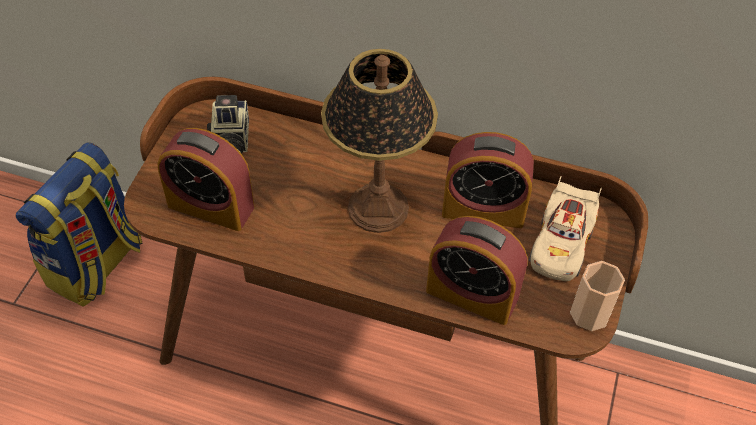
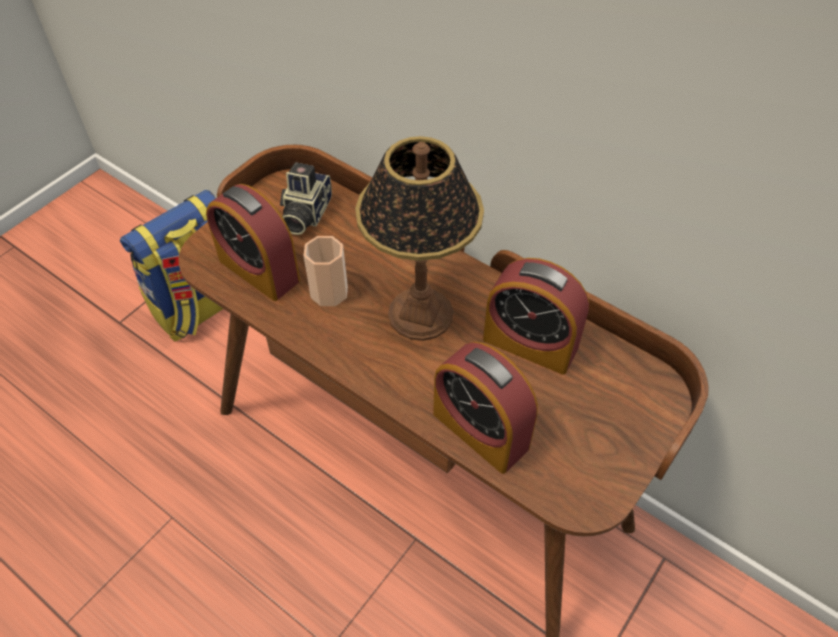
camera: 20 degrees right, 0 degrees up
(561, 243) = (601, 402): beige toy car -> none
(589, 314) = (602, 489): cup -> cup (329, 292)

